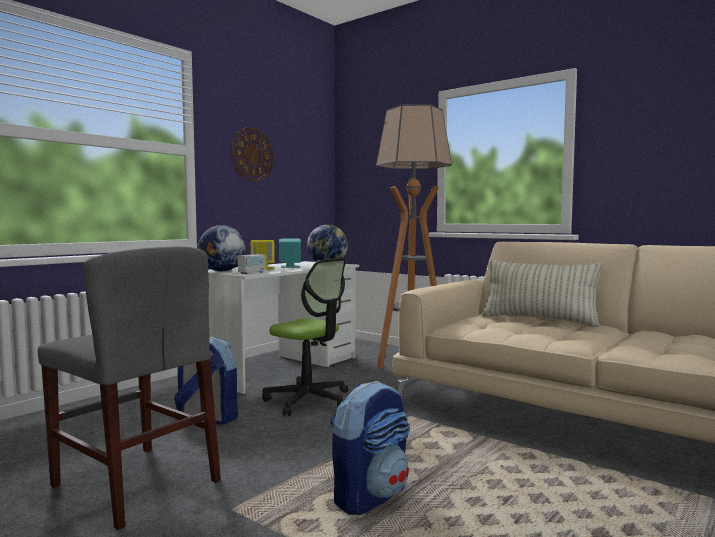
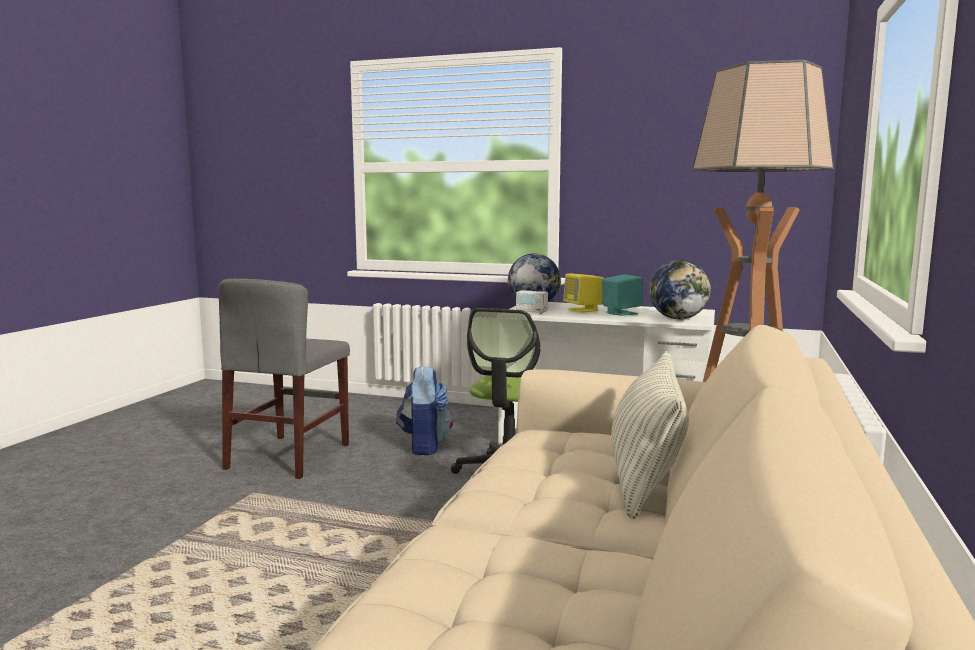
camera: 70 degrees right, 5 degrees up
(252, 154) = (648, 158): wall clock -> none
(370, 496) = (283, 538): backpack -> none

